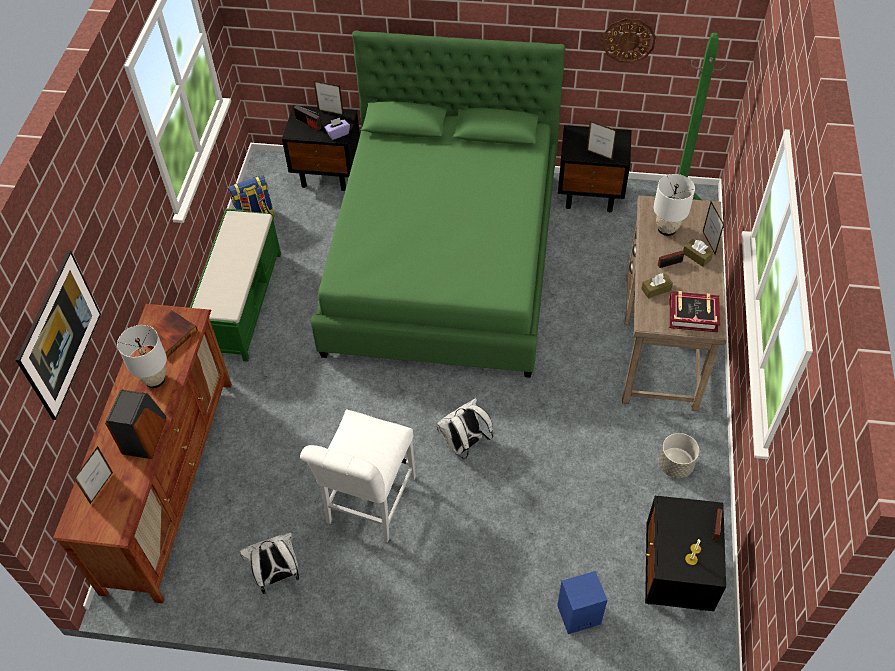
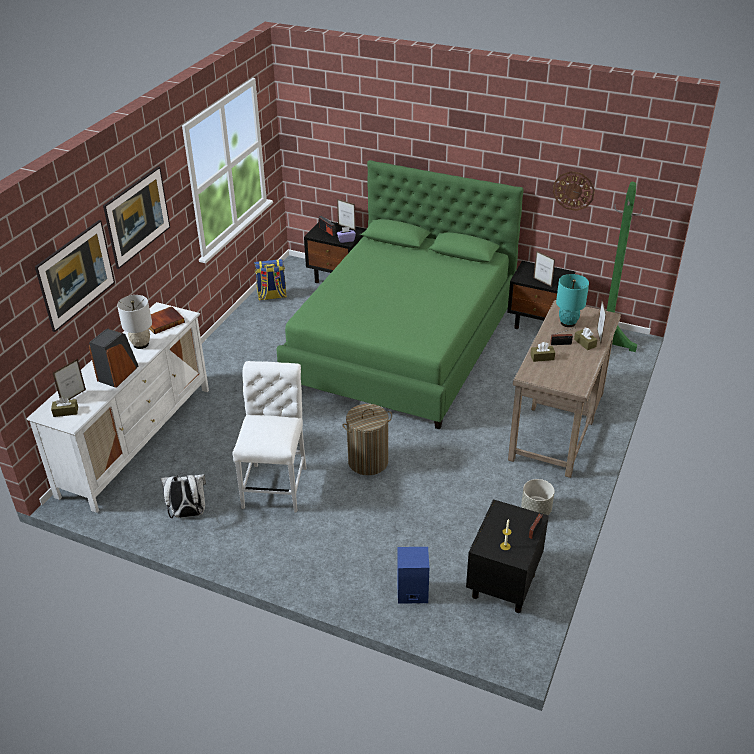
camera: 15 degrees right, 15 degrees down
(101, 515) = (65, 412): none -> brown tissue box
(111, 232) = (140, 232): none -> picture
(170, 482) = (137, 440): brown dresser -> white dresser
(242, 302) = (239, 343): green bench -> none
(368, 504) = (276, 484): white chair -> white chair turned 150 degrees clockwise
(464, 444) = (368, 462): white backpack -> laundry basket
(667, 229) = (568, 323): white table lamp -> turquoise table lamp
(693, 315) = (565, 378): book -> none

